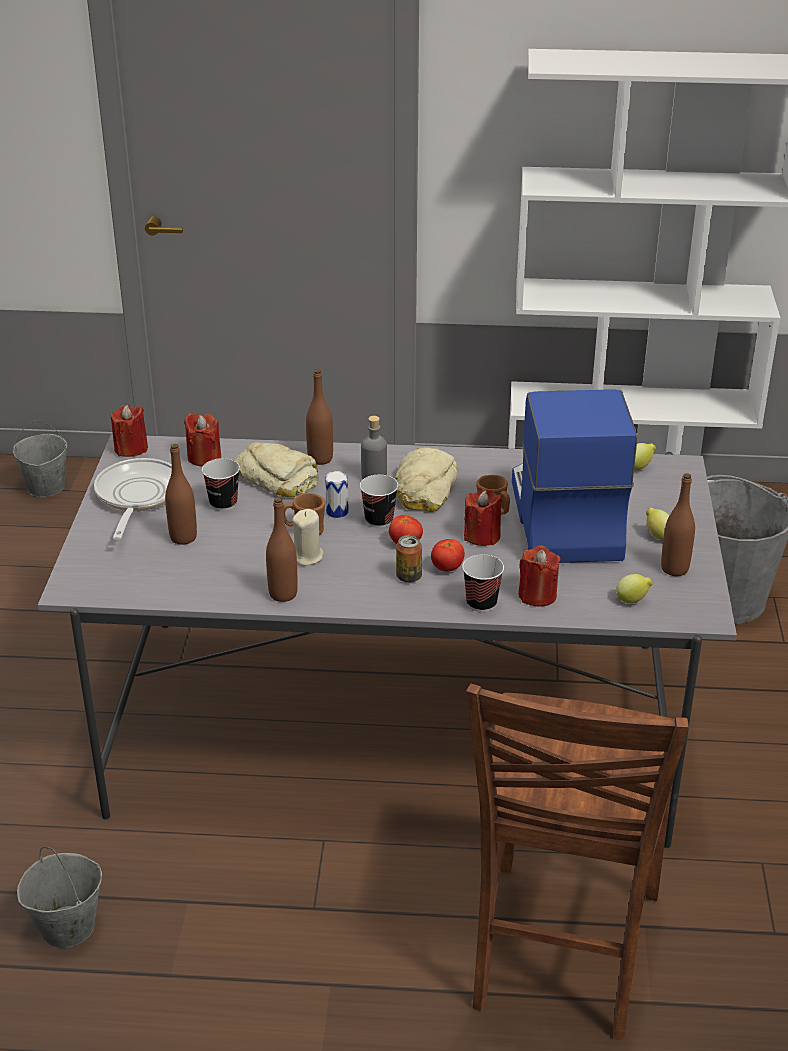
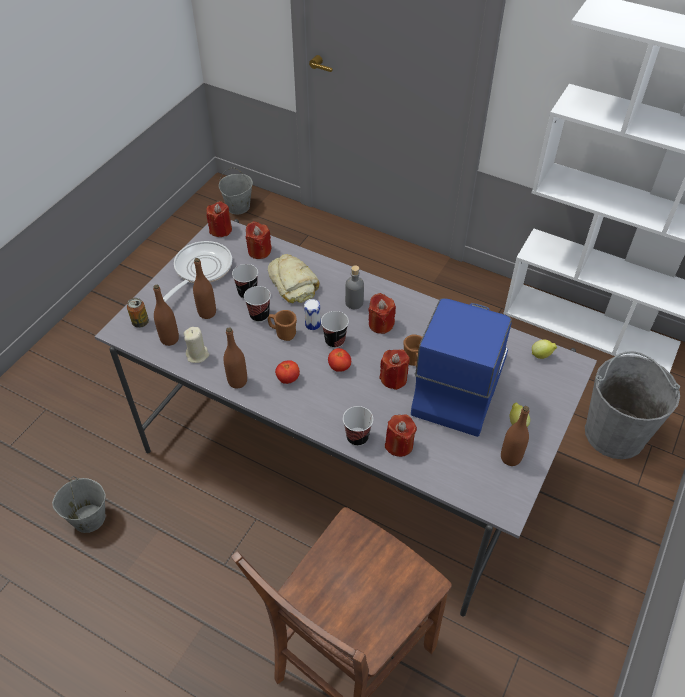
camera: 25 degrees right, 15 degrees up
(258, 521) = (259, 315): none -> cup
(307, 556) = (271, 355): beige candle -> beige candle (197, 355)
(320, 458) = (329, 276): brown bottle -> brown bottle (169, 339)
(408, 577) = (324, 396): can -> can (140, 322)
(424, 489) = (381, 324): bread -> red candle
(447, 568) = (353, 398): tomato -> tomato (288, 379)
(632, 600) = (462, 475): lemon -> none

